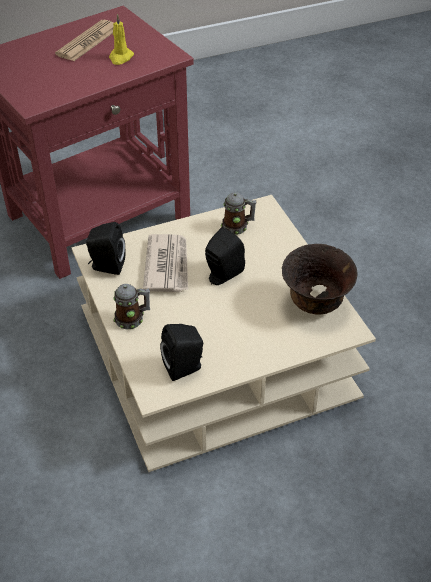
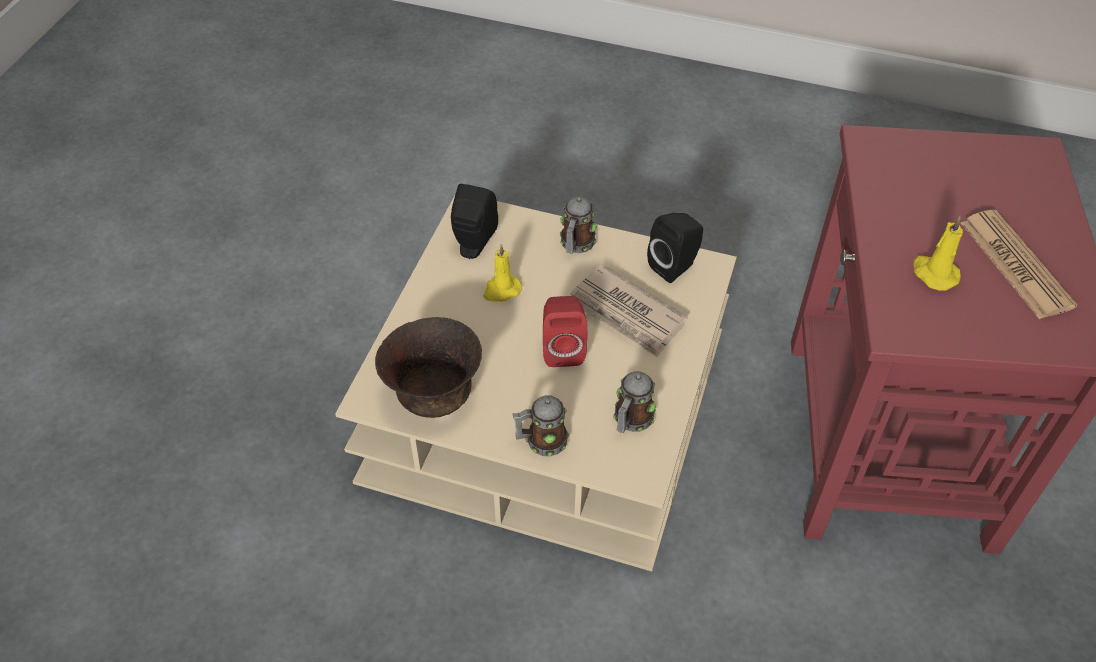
camera: 130 degrees right, 5 degrees up
(208, 328) = (501, 290): none -> yellow candle
(222, 276) = (562, 349): black speaker -> red speaker
(288, 249) = (541, 441): none -> mug

